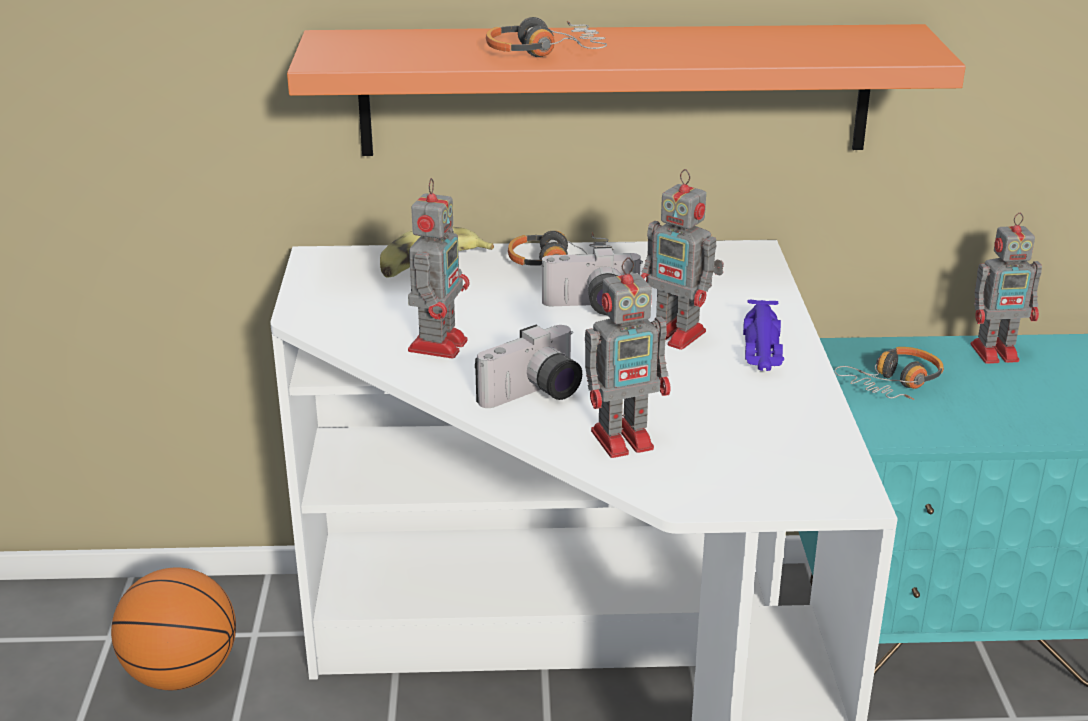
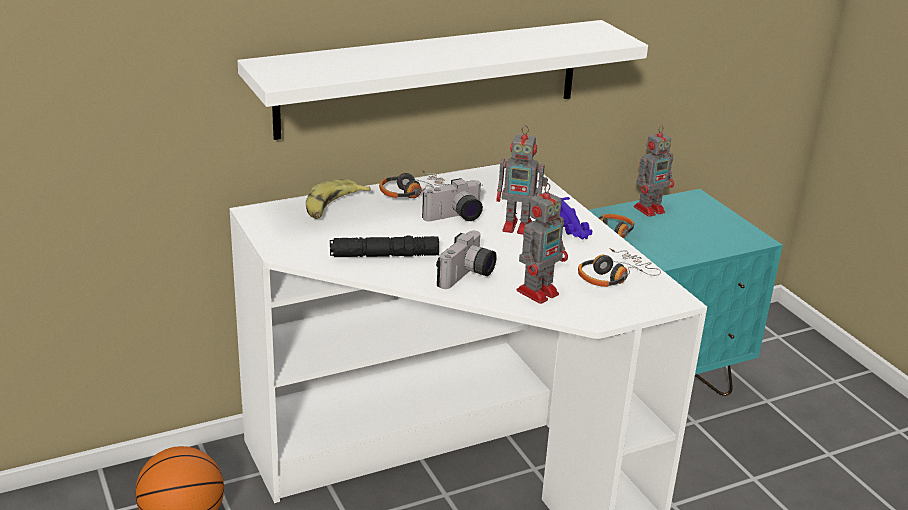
camera: 25 degrees left, 0 degrees up
(439, 344) = (384, 255): toy robot -> black flashlight
(544, 52) = (410, 60): headphones -> headphones (613, 277)
(615, 90) = (431, 78): orange shelf -> white shelf

